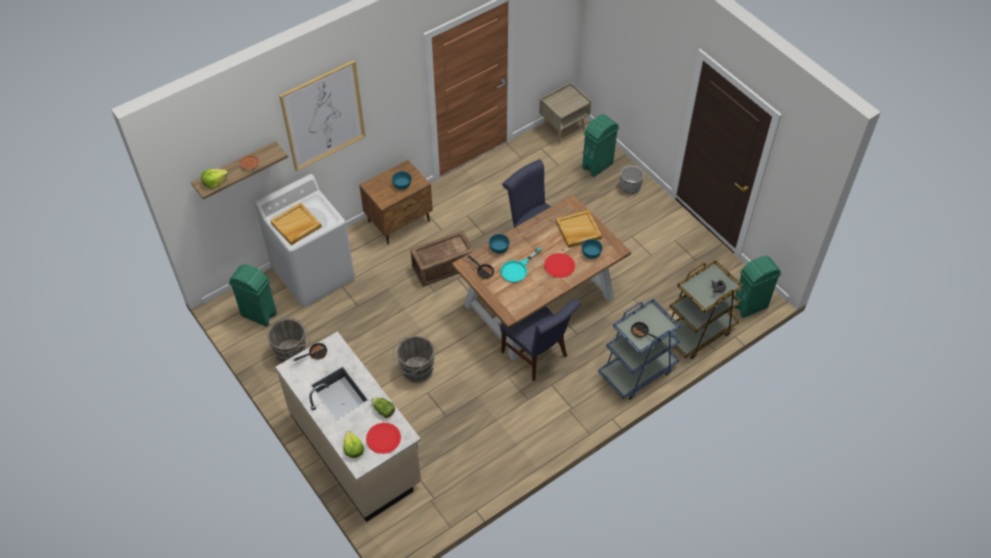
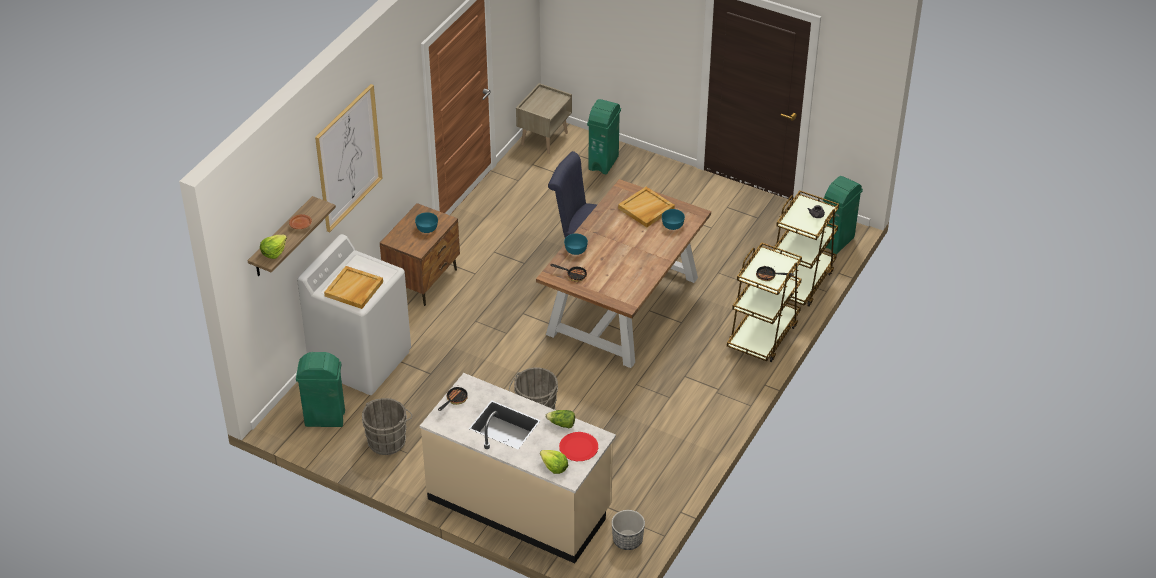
camera: 25 degrees left, 10 degrees down
(442, 266) = (499, 307): crate -> none
(517, 269) = (607, 262): turquoise frying pan -> none
(537, 356) = (654, 355): blue chair -> none
(559, 266) = (648, 246): red plate -> none
(630, 187) = (650, 172): planter -> planter (627, 540)
(637, 371) = (763, 335): blue cart -> brown cart

